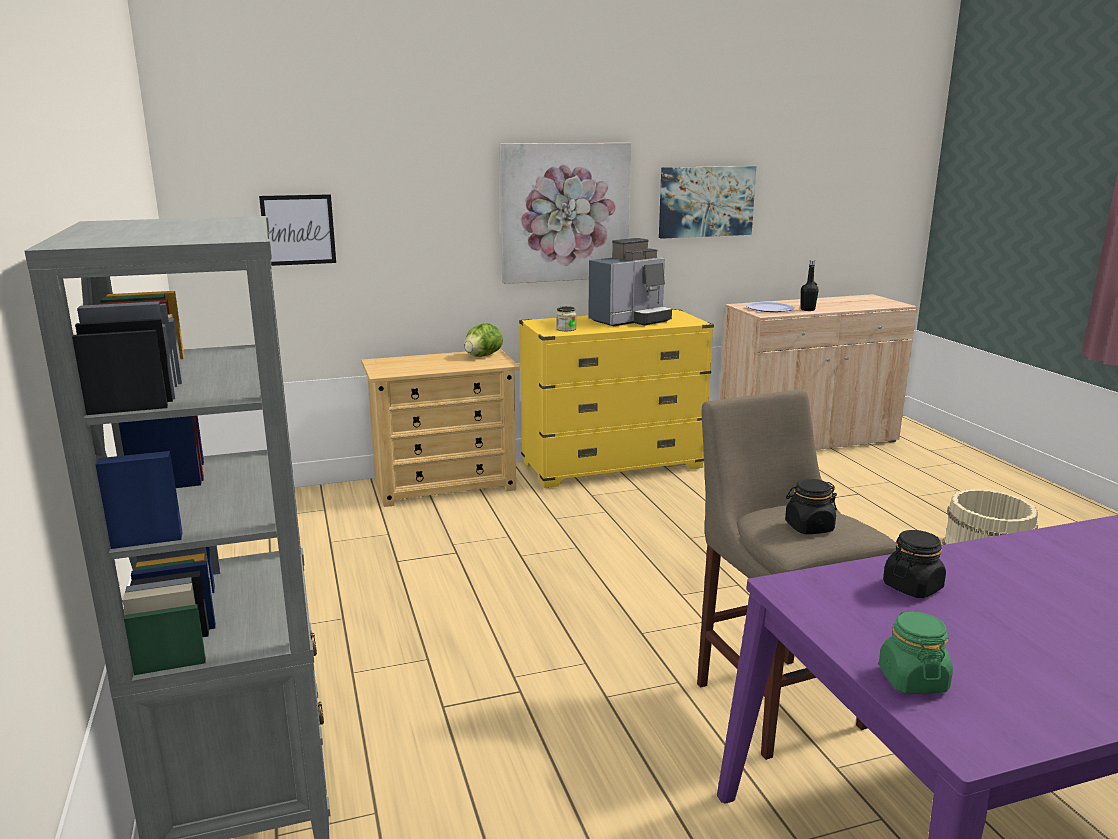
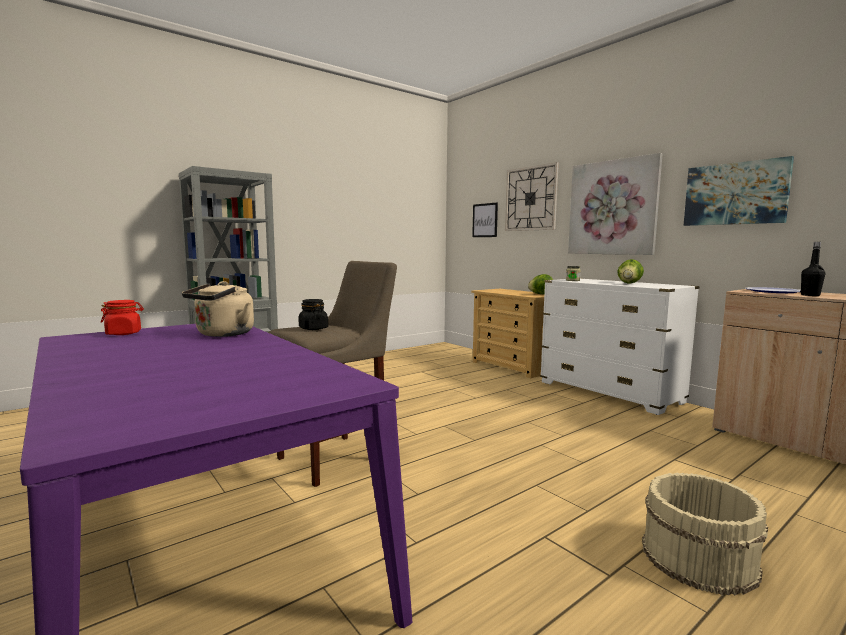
camera: 70 degrees right, 10 degrees down
(413, 191) = (531, 198): none -> wall clock
(612, 466) = (609, 392): yellow dresser -> white dresser
(630, 320) = (629, 283): coffee machine -> lettuce
(912, 587) = (222, 334): black jar -> beige kettle
(912, 680) = (124, 333): green jar -> red jar

